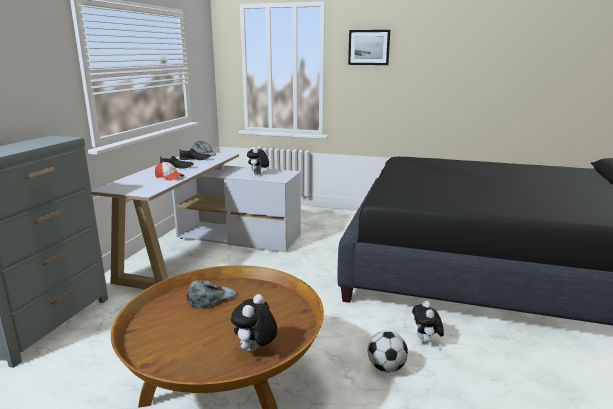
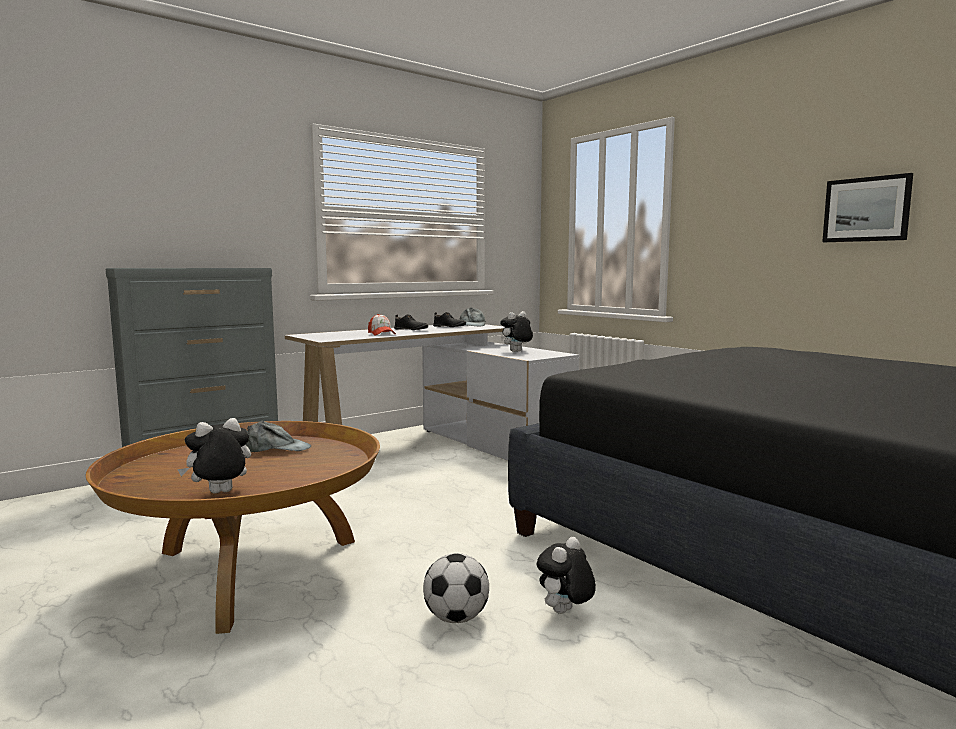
camera: 35 degrees right, 10 degrees down
(369, 47) = (734, 176): picture -> picture (866, 209)

